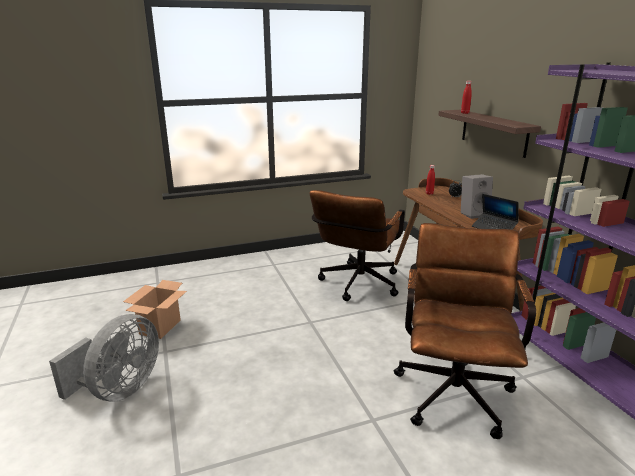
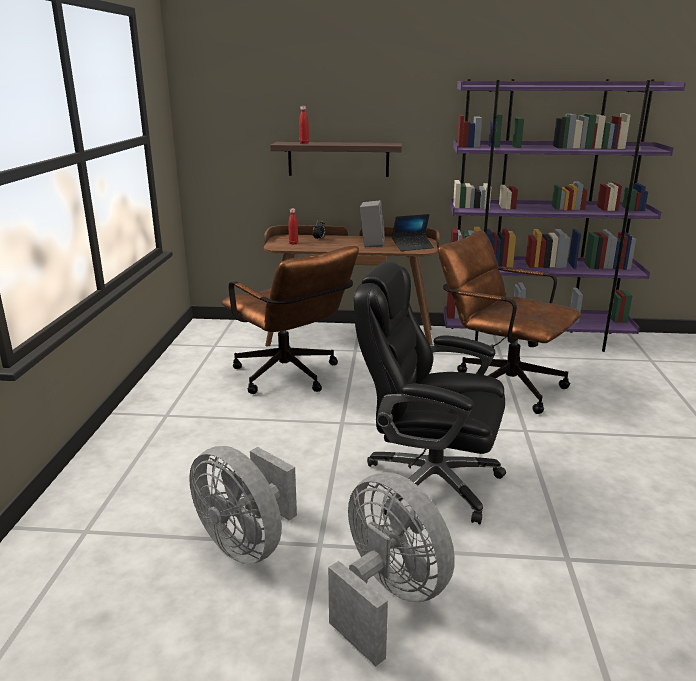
camera: 65 degrees left, 0 degrees up
(160, 327) = (247, 543): cardboard box -> grey fan
(254, 379) = (429, 481): none -> black office chair

